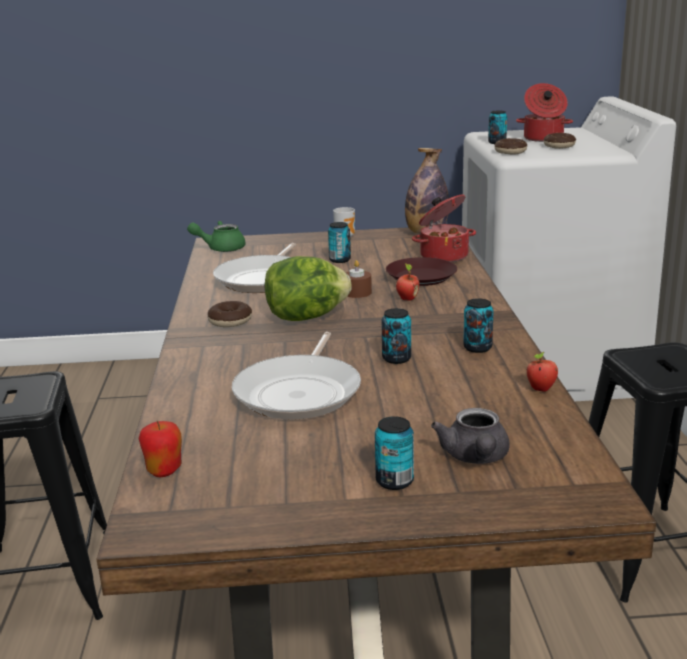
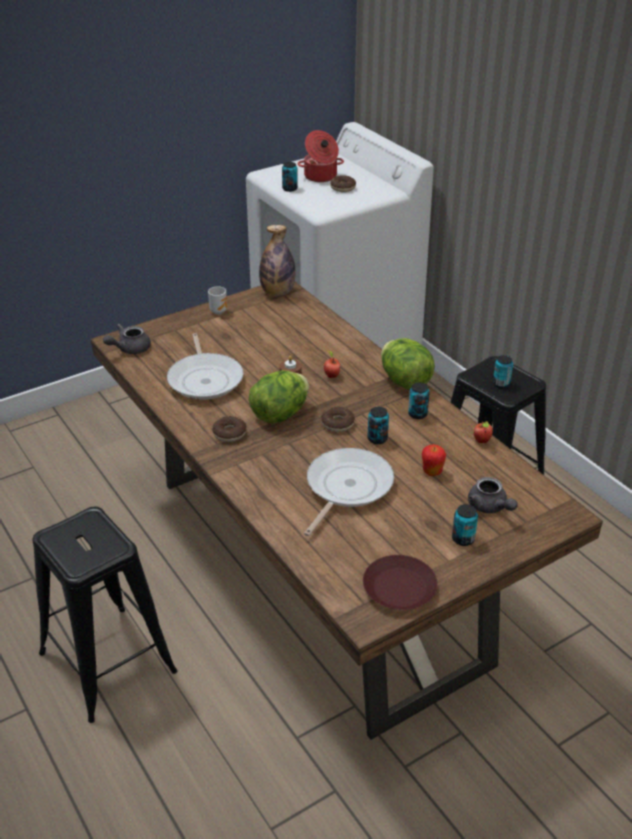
camera: 30 degrees left, 15 degrees up
(164, 471) = (331, 578): apple -> apple (432, 472)
(221, 248) = (129, 349): green teapot -> grey teapot
(300, 392) = (346, 487): frying pan -> frying pan turned 135 degrees counterclockwise
(340, 260) = (241, 342): can -> can (501, 384)
(420, 277) = (319, 349): brown plate -> brown plate (398, 588)
(443, 256) = (314, 319): cooking pot -> none
(495, 318) = (405, 381): none -> lettuce
(510, 152) = (314, 203): donut -> donut (337, 424)

